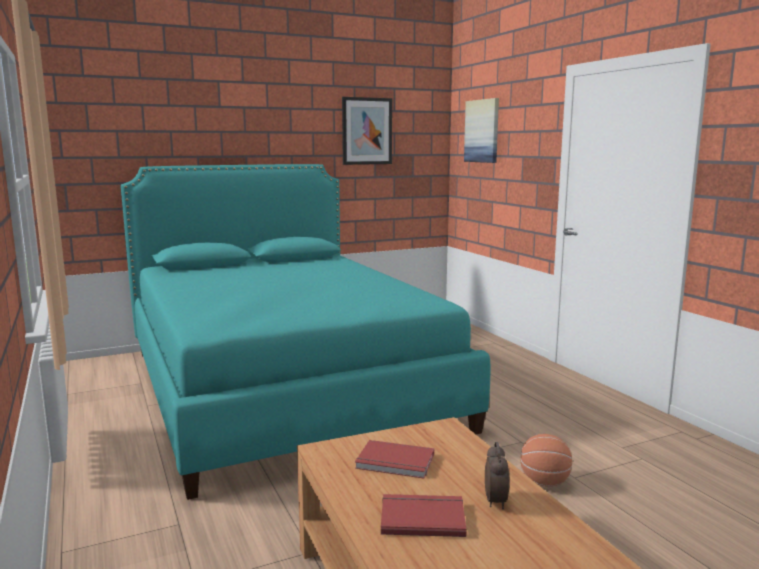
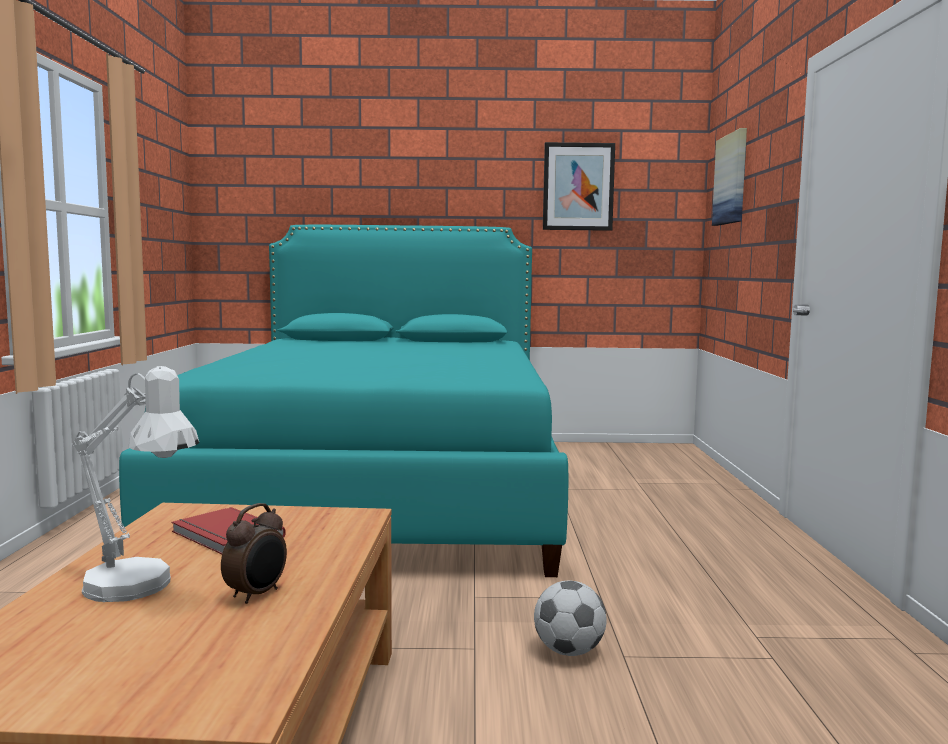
camera: 25 degrees right, 5 degrees down
(422, 517) = (140, 589): red book -> white table lamp
(544, 482) = (569, 651): basketball -> football

